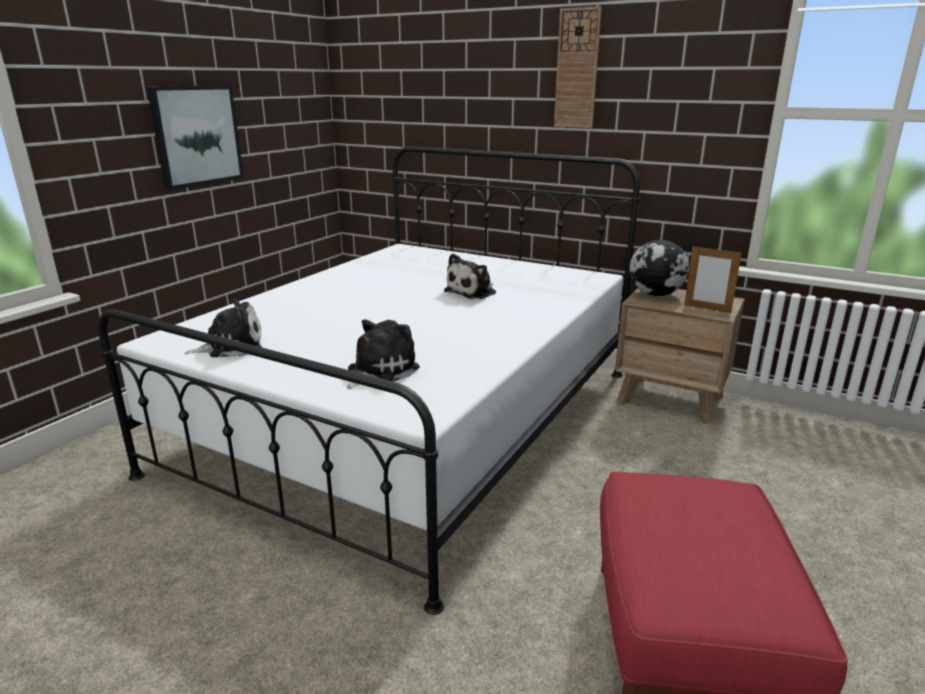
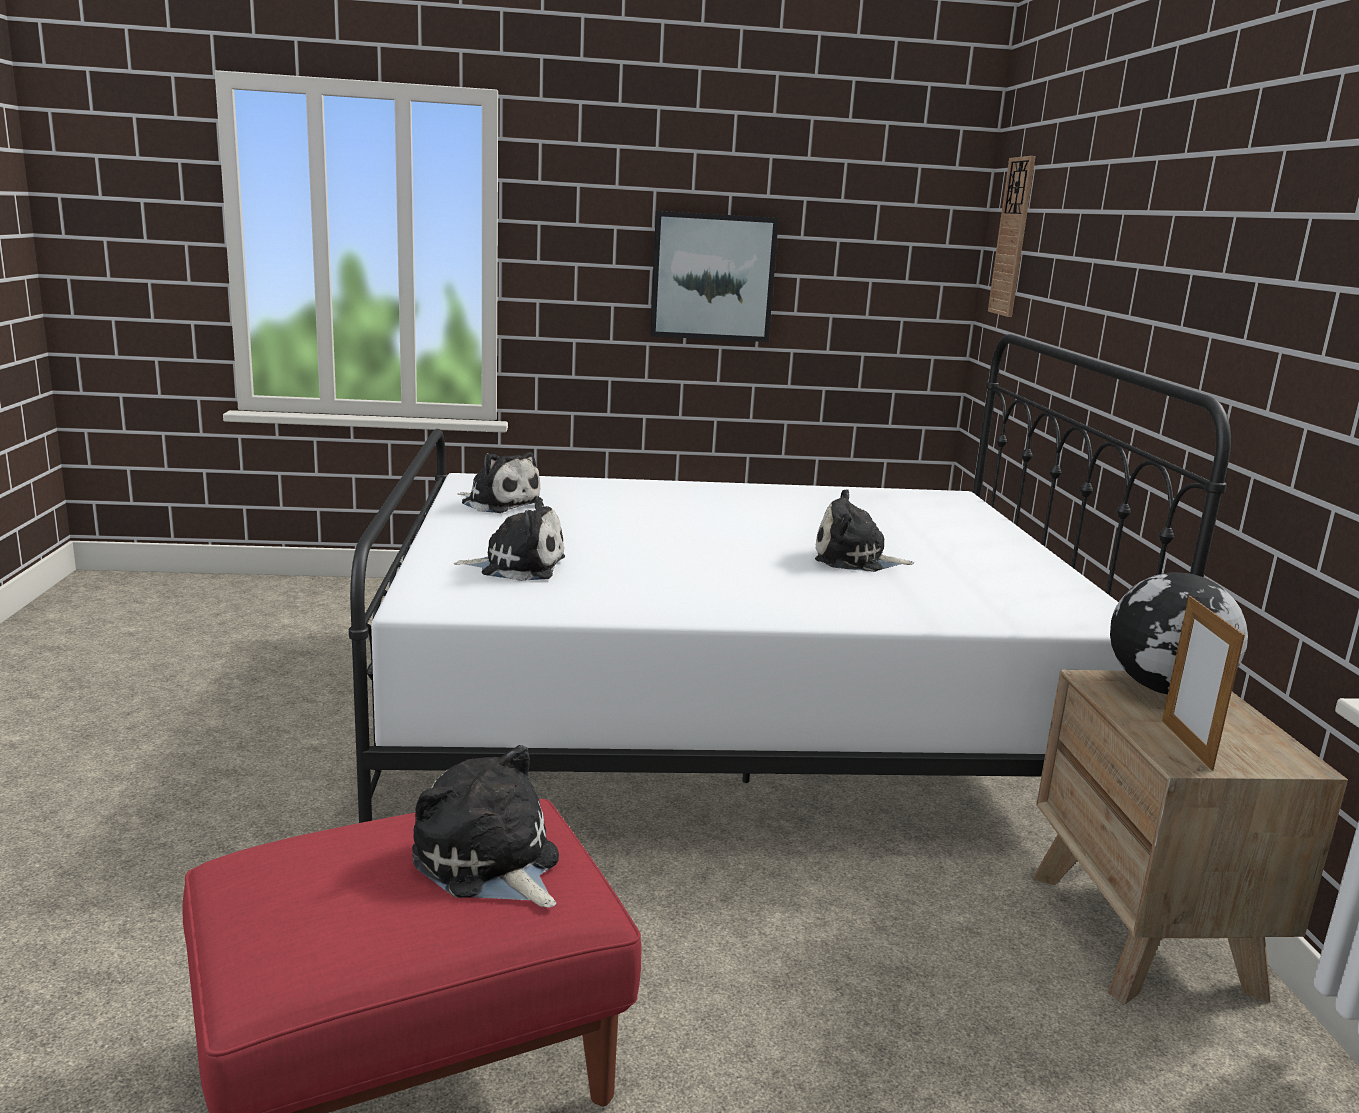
camera: 55 degrees right, 5 degrees down
(577, 69) = (1212, 214): wall clock -> wall clock (1012, 237)
(701, 502) = (489, 863): none -> plush toy

